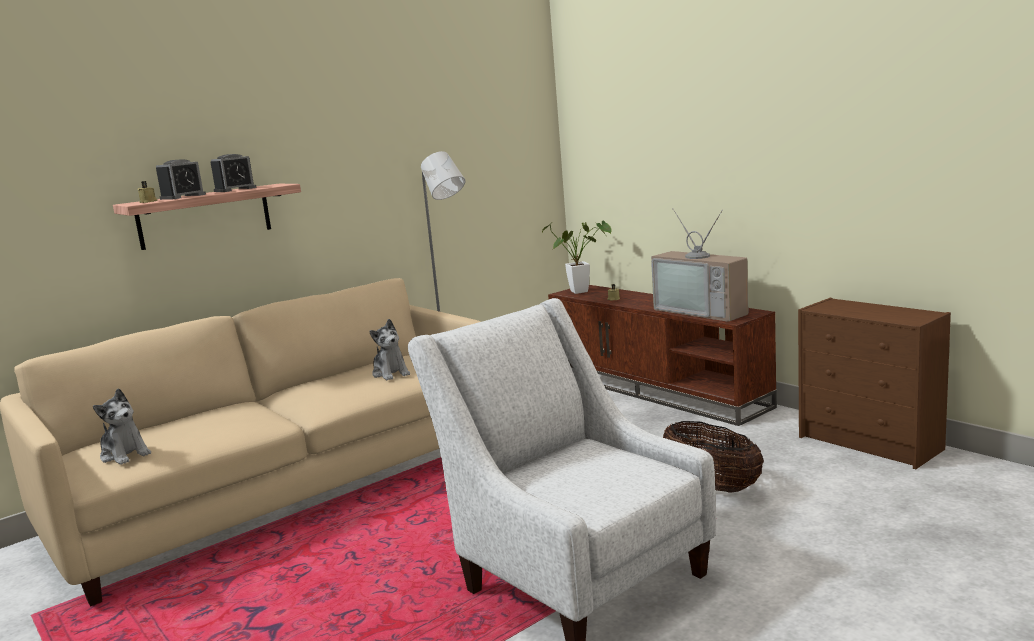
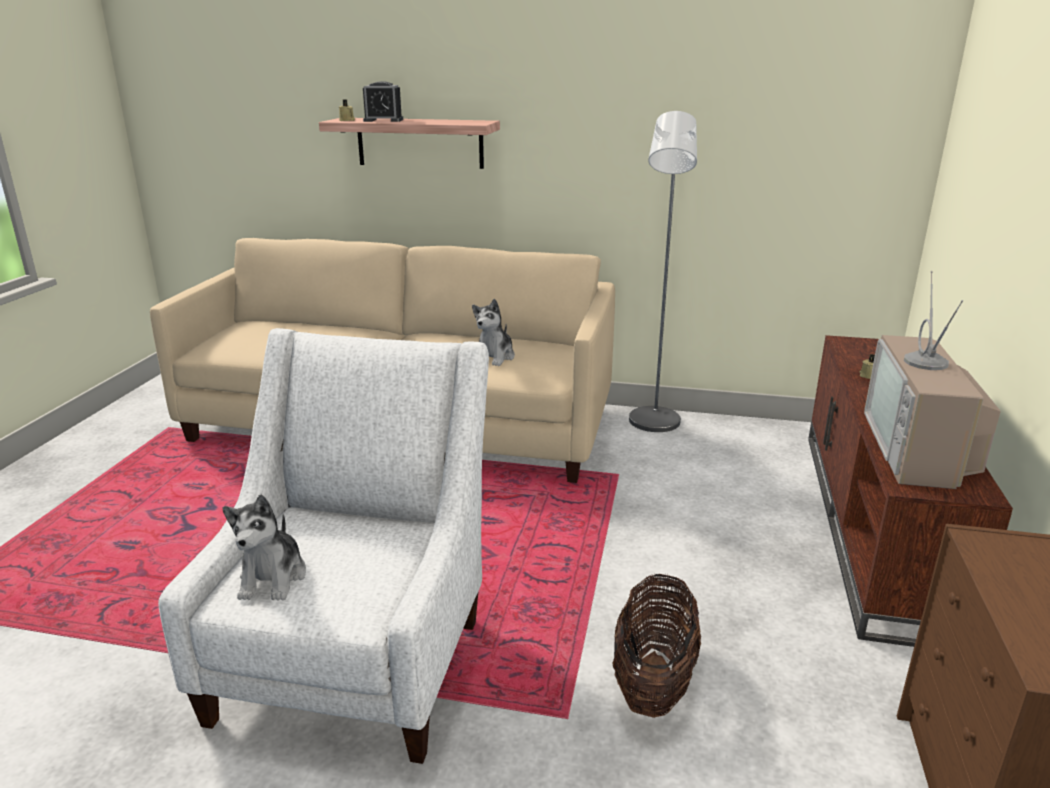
camera: 50 degrees right, 10 degrees up
(125, 454) = (239, 339): plush toy -> plush toy (273, 577)
(235, 189) = (438, 121): alarm clock -> none
(583, 291) = (871, 348): potted plant -> none

